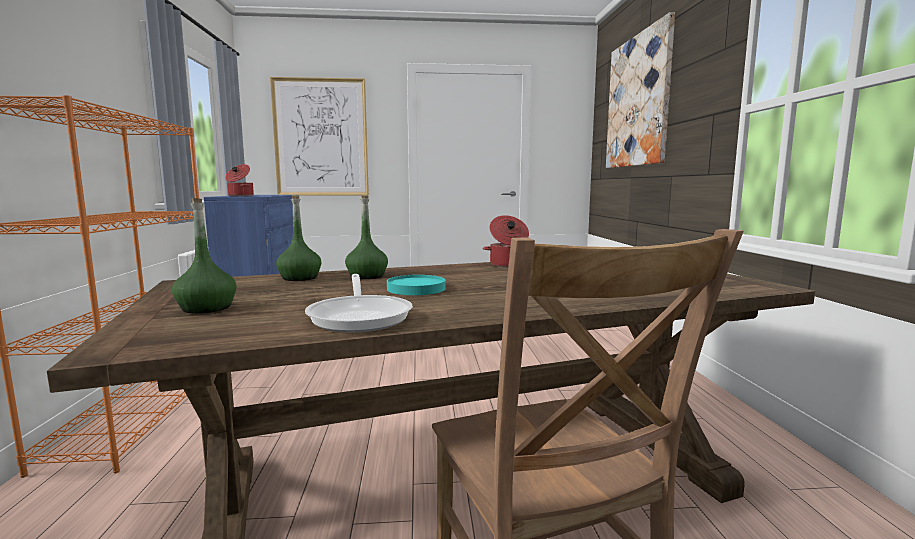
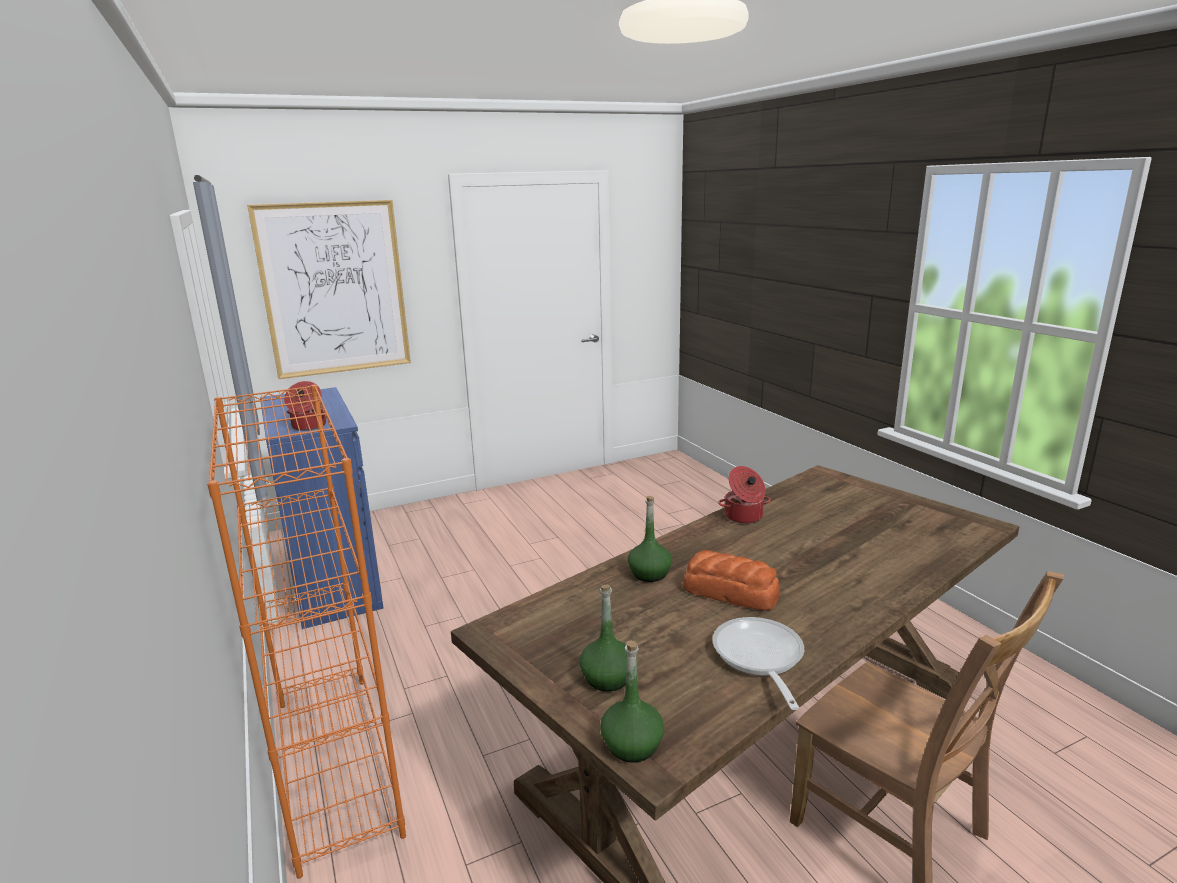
camera: 20 degrees left, 10 degrees up
(300, 278) = (590, 592): green bottle -> green bottle (632, 745)
(361, 316) = (759, 658): frying pan -> frying pan turned 150 degrees counterclockwise
(416, 289) = (731, 592): turquoise plate -> bread
(638, 101) = (761, 242): picture -> none

